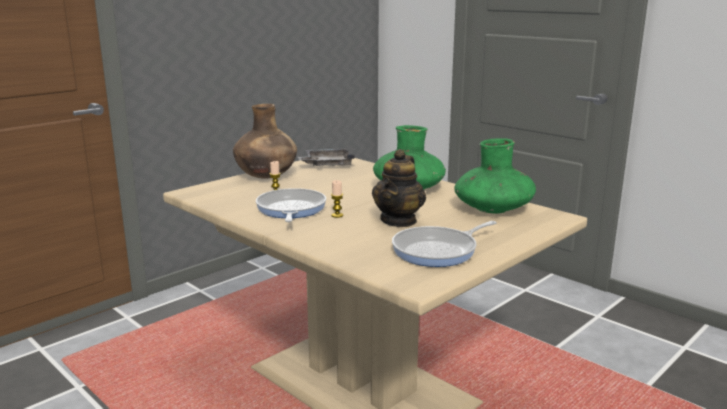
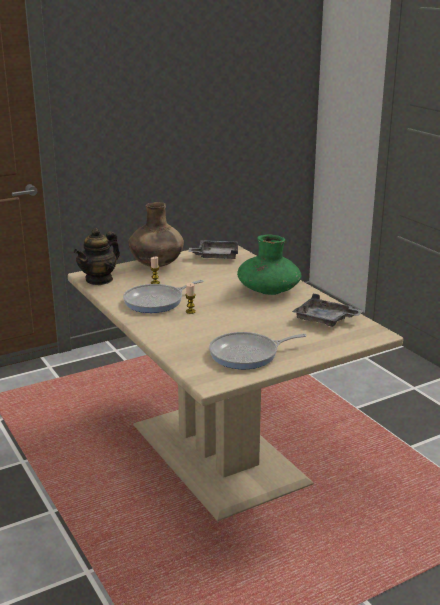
camera: 15 degrees right, 5 degrees up
(290, 210) = (157, 302): frying pan -> frying pan turned 135 degrees counterclockwise
(399, 220) = (237, 322): teapot -> teapot (99, 280)
(493, 209) = (325, 320): green vase -> grey tray

